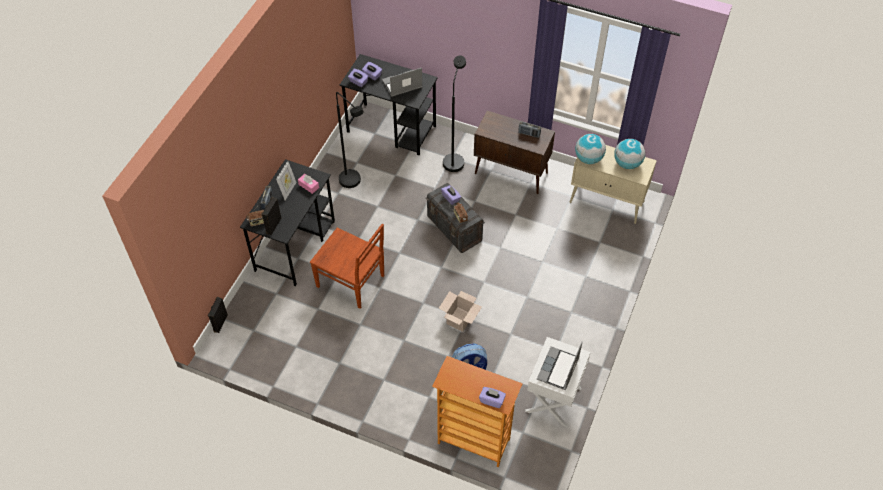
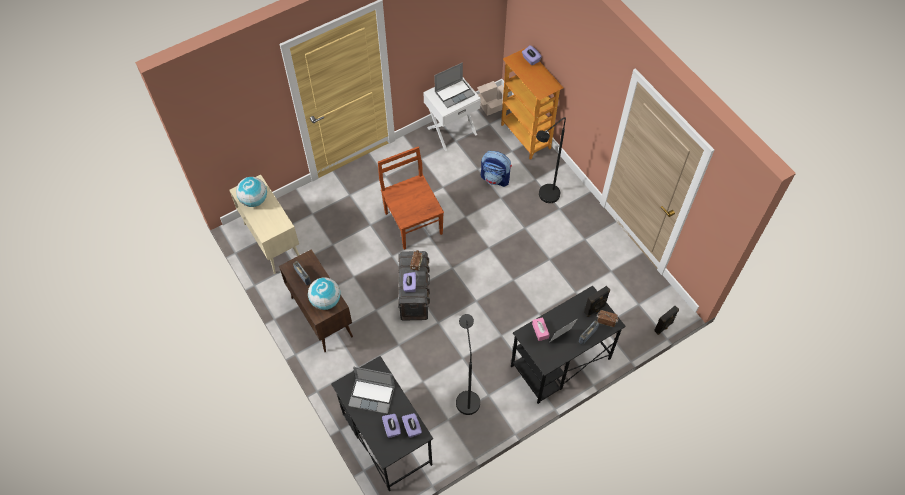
camera: 145 degrees left, 5 degrees up
(352, 282) = (533, 298): brown chair -> brown chair (413, 222)
(454, 159) = (356, 364): black floor lamp -> black floor lamp (545, 198)
(460, 320) = (471, 218): cardboard box -> cardboard box (492, 106)
(588, 159) = (279, 223): globe -> globe (326, 301)

